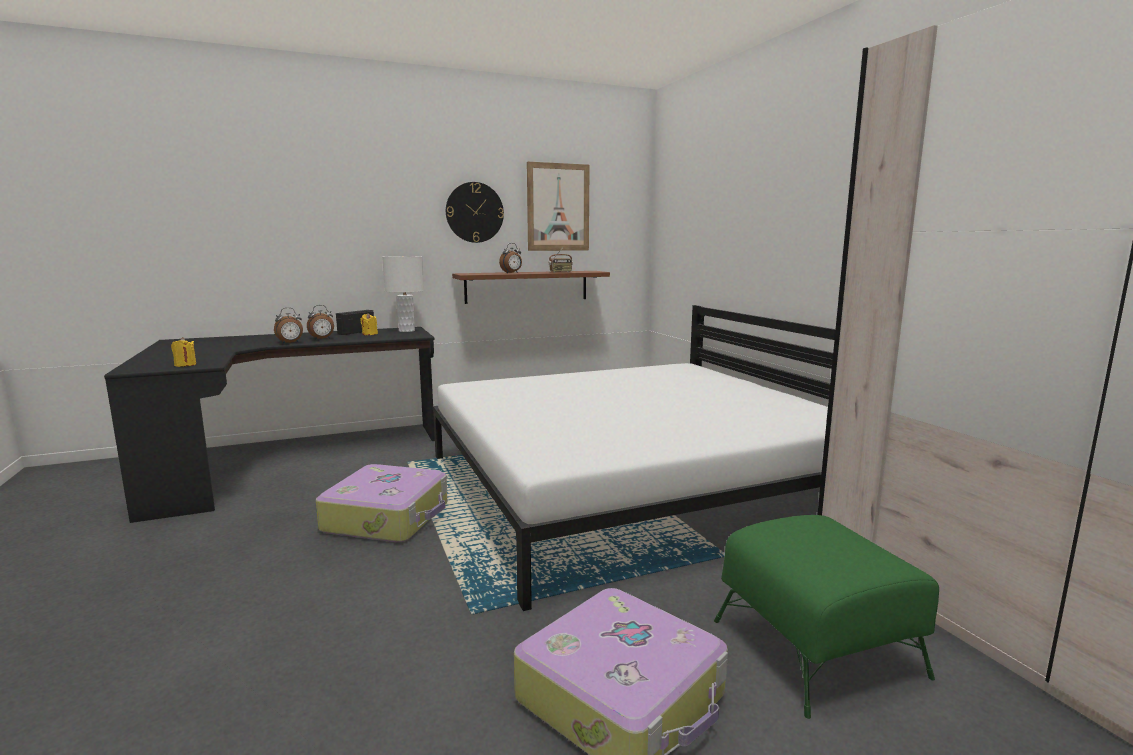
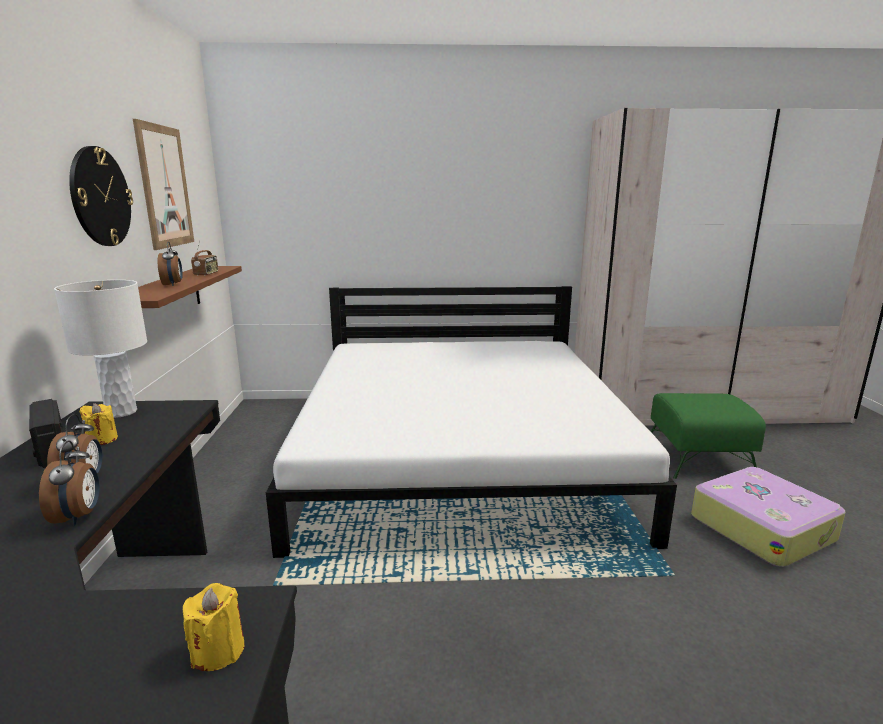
camera: 70 degrees left, 5 degrees up
(388, 517) = (455, 616): suitcase -> none

